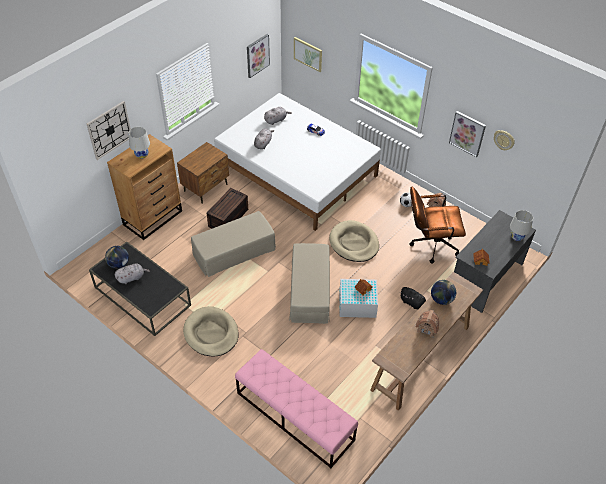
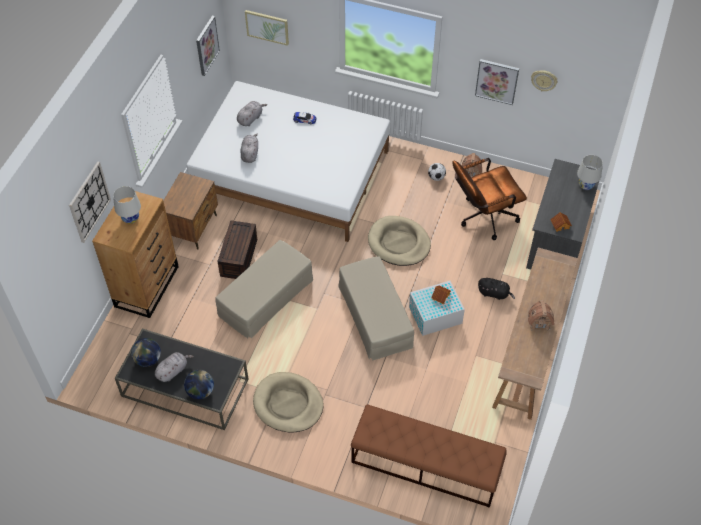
camera: 20 degrees left, 5 degrees up
(294, 416) = (425, 465): pink bench -> brown bench
(441, 299) = (540, 284): globe -> globe (200, 391)

